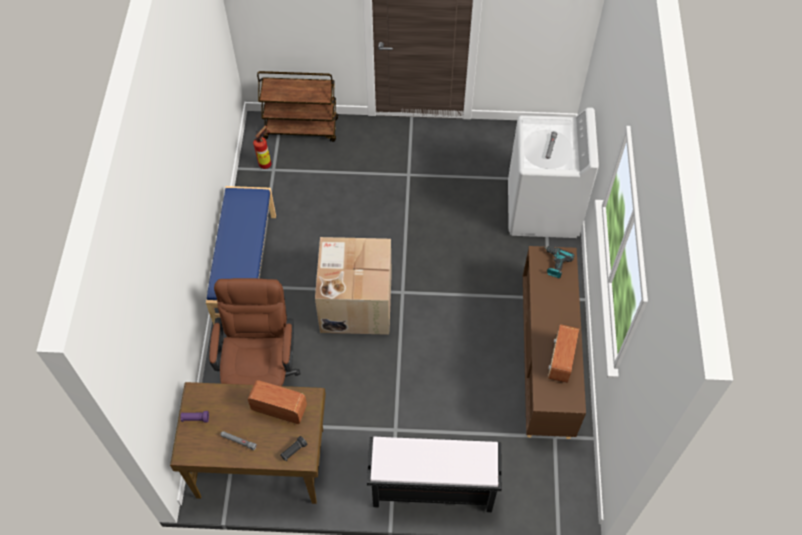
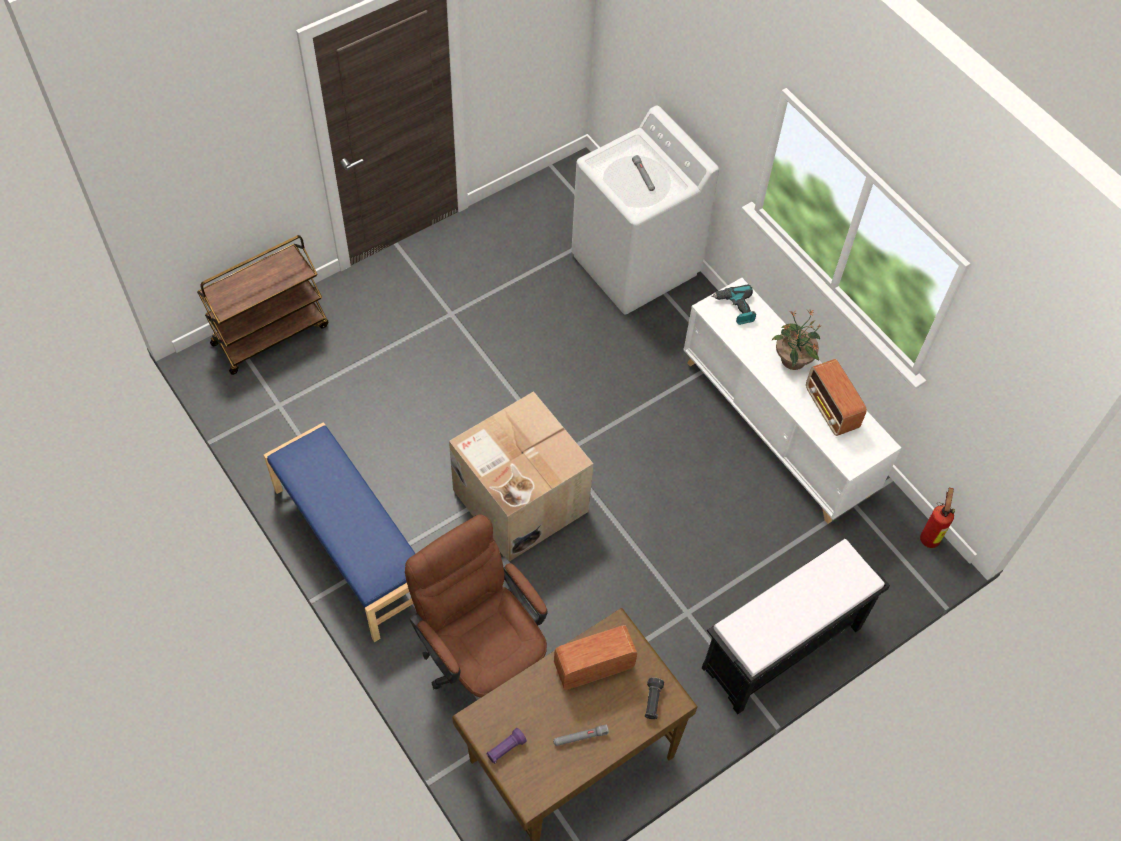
camera: 40 degrees left, 0 degrees up
(267, 163) = (263, 402): fire extinguisher -> fire extinguisher (930, 537)
(546, 359) = (776, 428): brown cabinet -> white cabinet
(563, 316) = (792, 360): none -> potted plant

